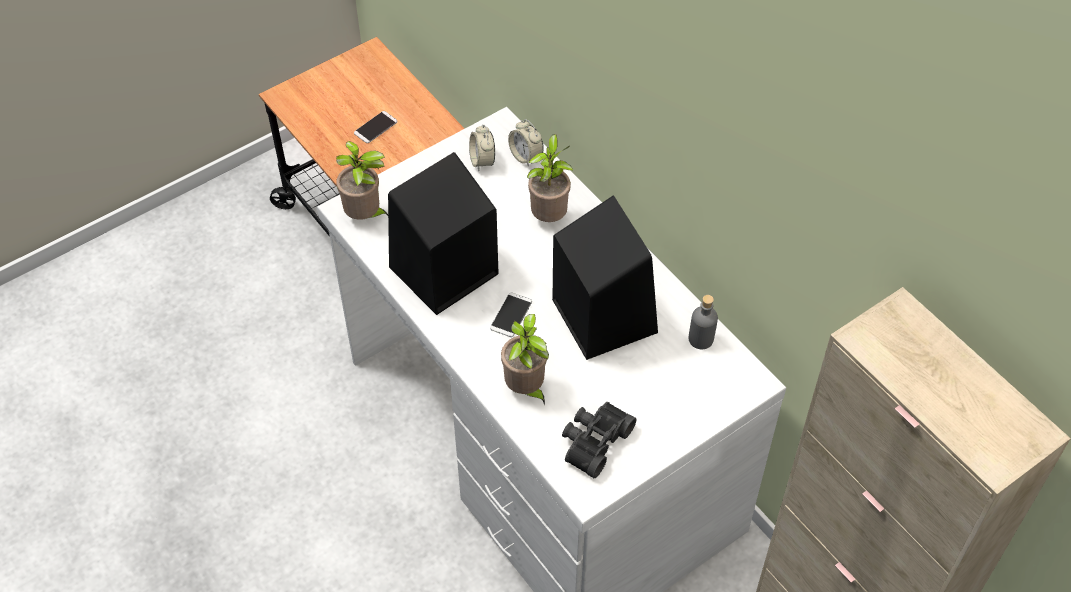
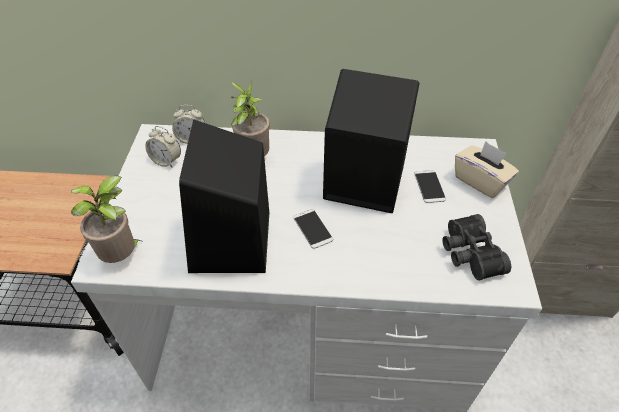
camera: 50 degrees left, 5 degrees down
(375, 127) = (39, 217): phone -> phone (429, 186)
(526, 389) = (388, 262): potted plant -> none
(701, 339) = (426, 151): grey bottle -> none
(702, 405) = (480, 181): none -> beige tissue box

